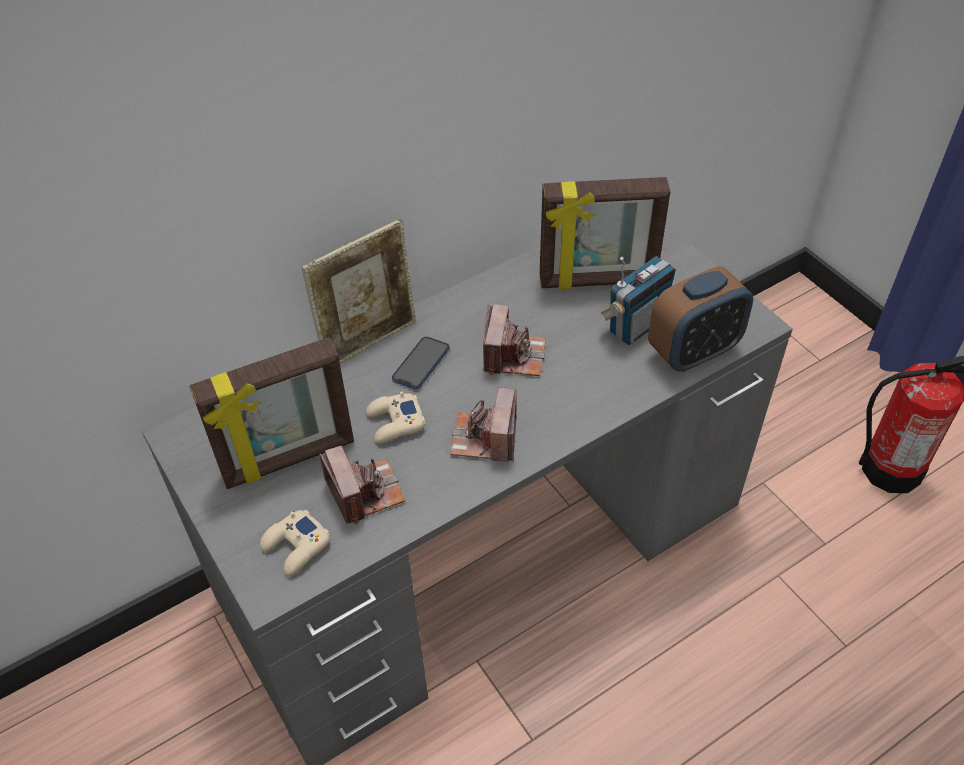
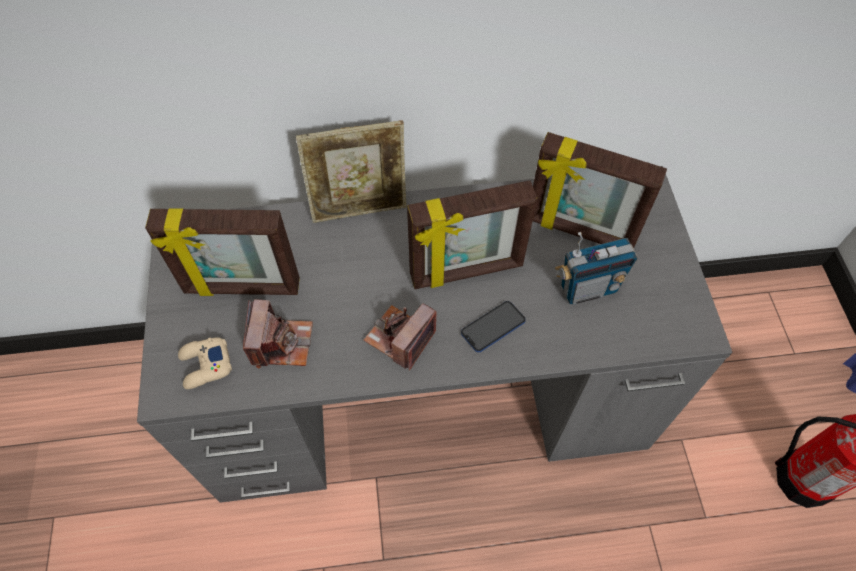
camera: 25 degrees right, 10 degrees up
(395, 423) = (338, 292): beige game controller -> none
(421, 364) = (388, 248): phone -> phone (493, 327)
(513, 355) = (467, 272): camera -> picture frame
(693, 352) = (625, 335): alarm clock -> none

